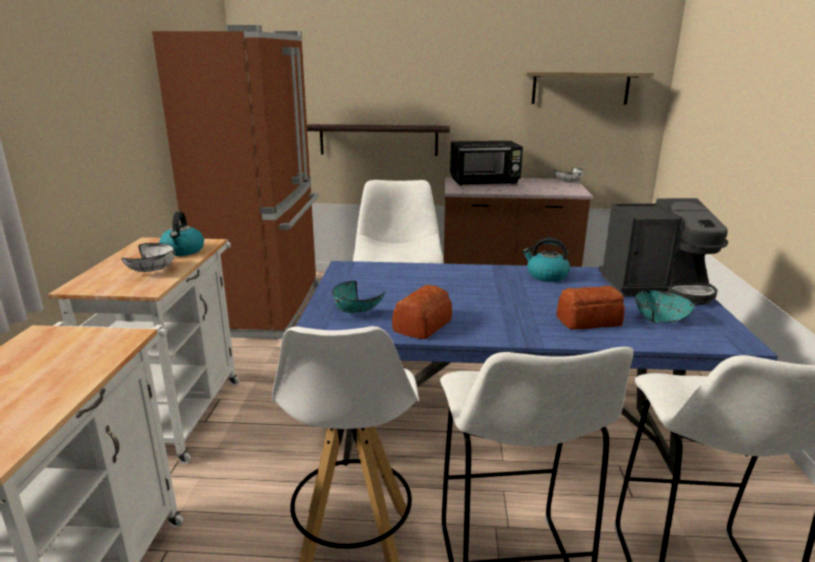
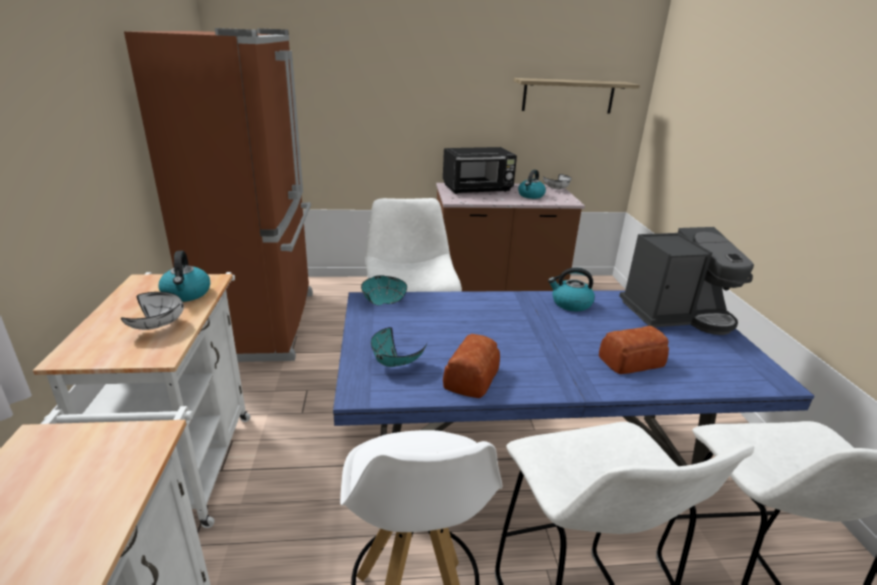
camera: 10 degrees left, 5 degrees up
(378, 140) = (369, 145): shelf -> none
(538, 187) = (531, 195): none -> kettle
(656, 319) = (691, 355): turquoise bowl -> turquoise bowl (382, 301)

